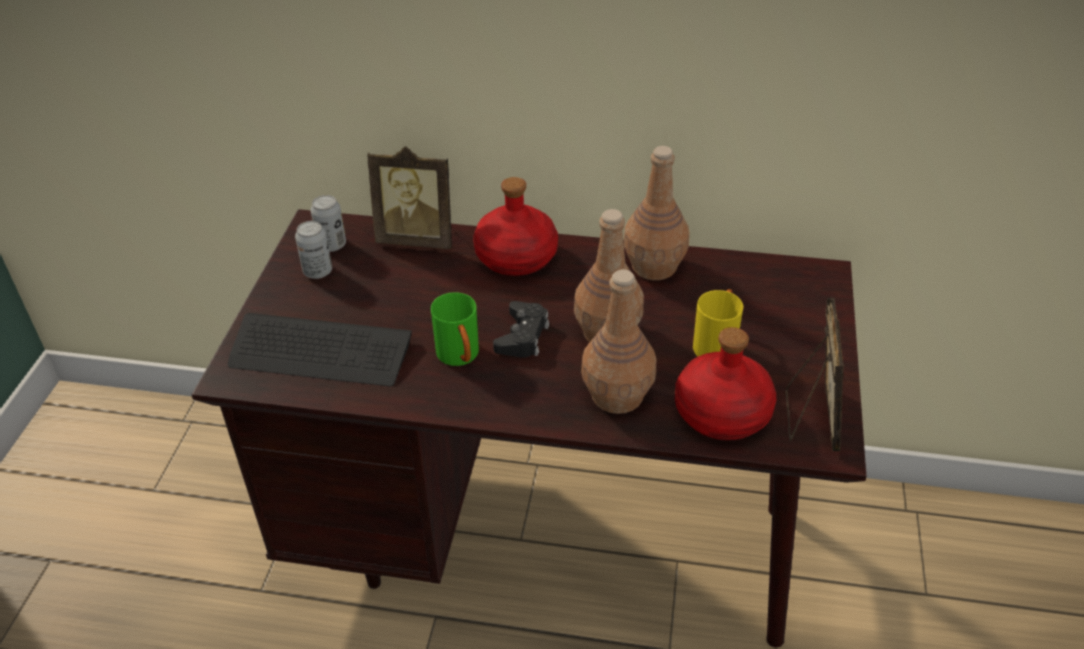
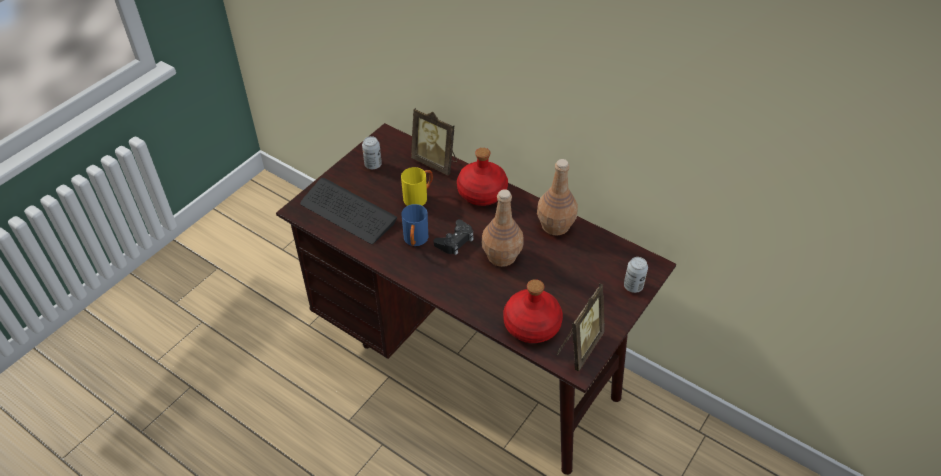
camera: 25 degrees right, 5 degrees up
(332, 245) = (389, 151): can -> can (633, 286)
(460, 357) = (415, 241): green mug -> blue mug
(616, 396) = (482, 293): brown bottle -> none
(716, 343) = (557, 284): yellow mug -> yellow mug (419, 197)

